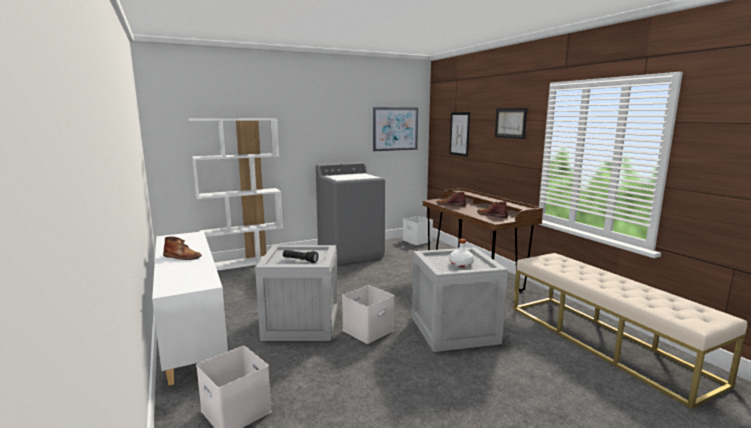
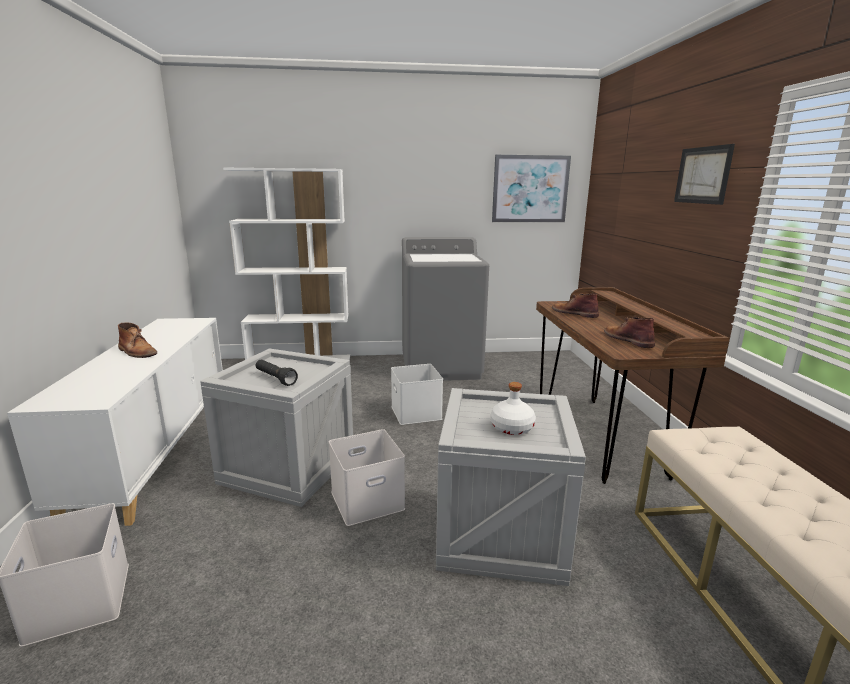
camera: 20 degrees right, 5 degrees up
(418, 240) = (551, 359): white storage box -> white storage box (417, 413)
(459, 134) = (625, 197): picture -> none

